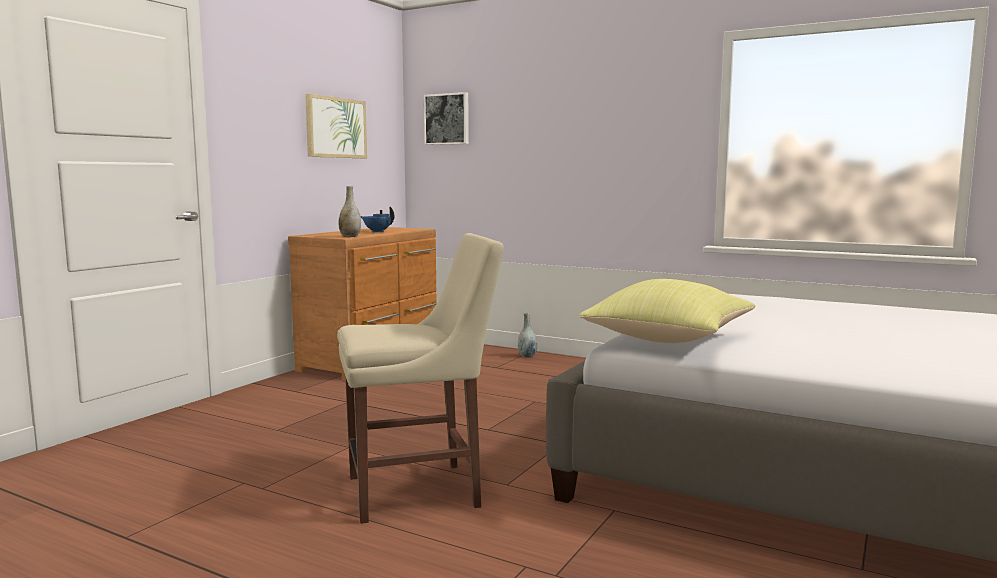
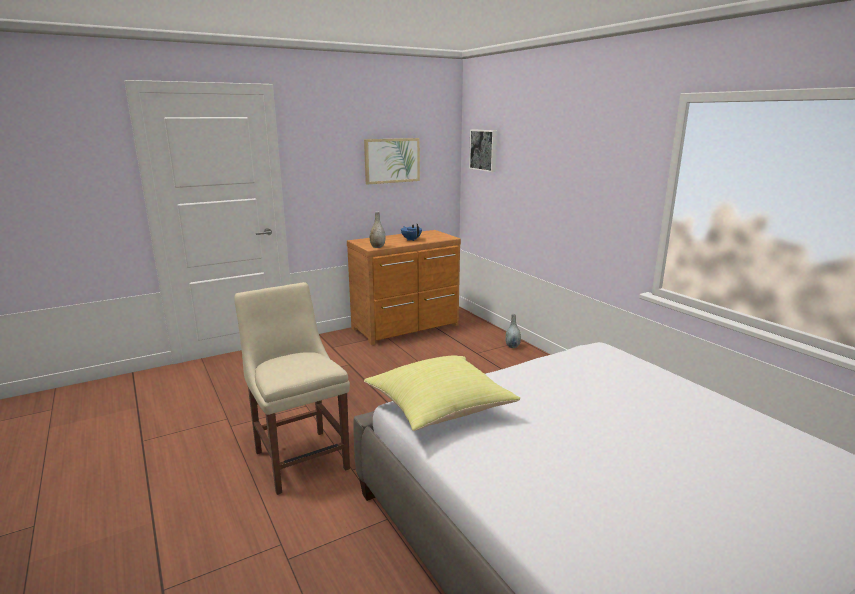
camera: 30 degrees right, 10 degrees up
(421, 491) = (300, 457): beige chair -> beige chair turned 135 degrees counterclockwise

